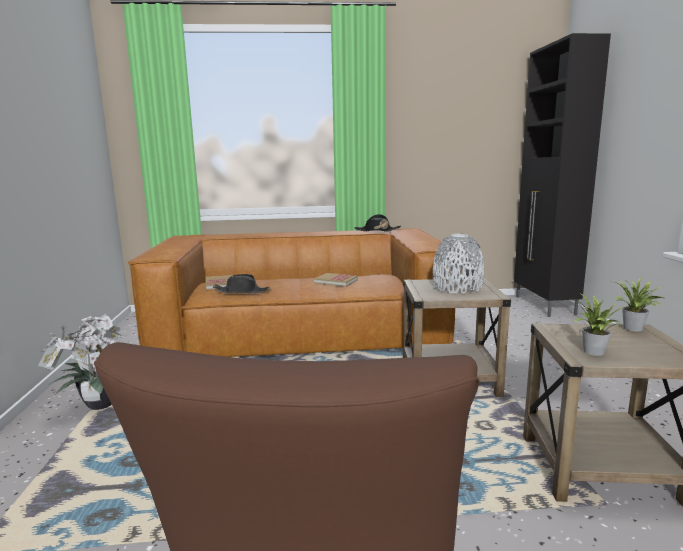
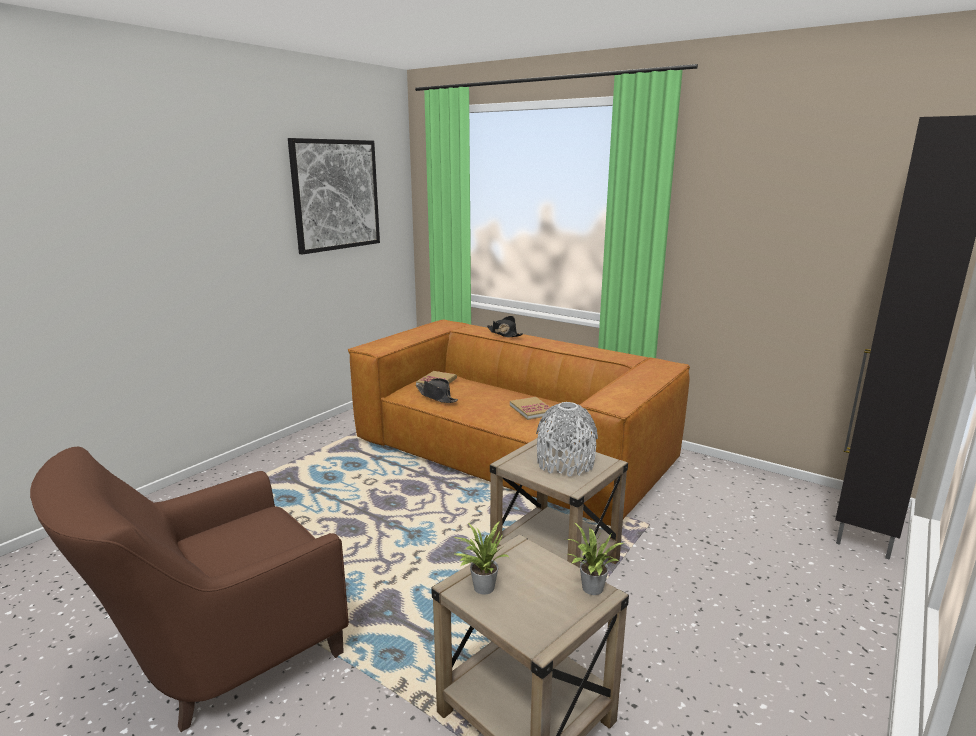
camera: 40 degrees right, 5 degrees up
(54, 97) = (336, 195): none -> picture
(98, 406) = (294, 462): potted plant -> none
(377, 230) = (629, 358): black hat -> black hat (504, 334)

